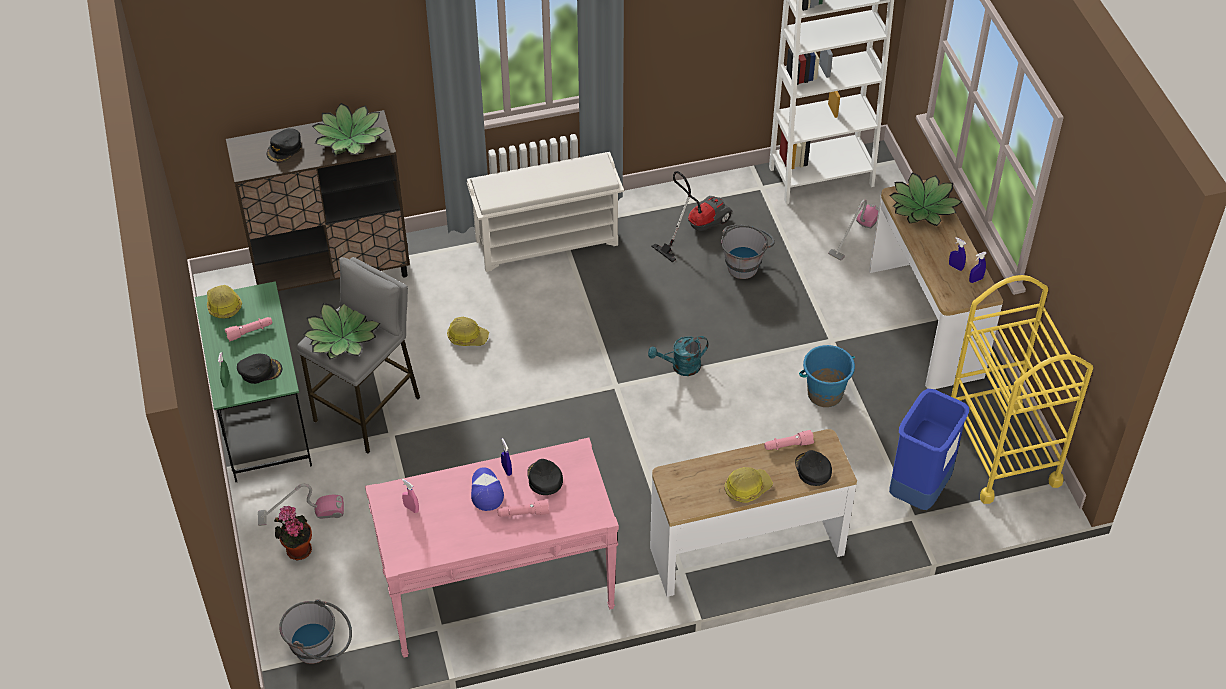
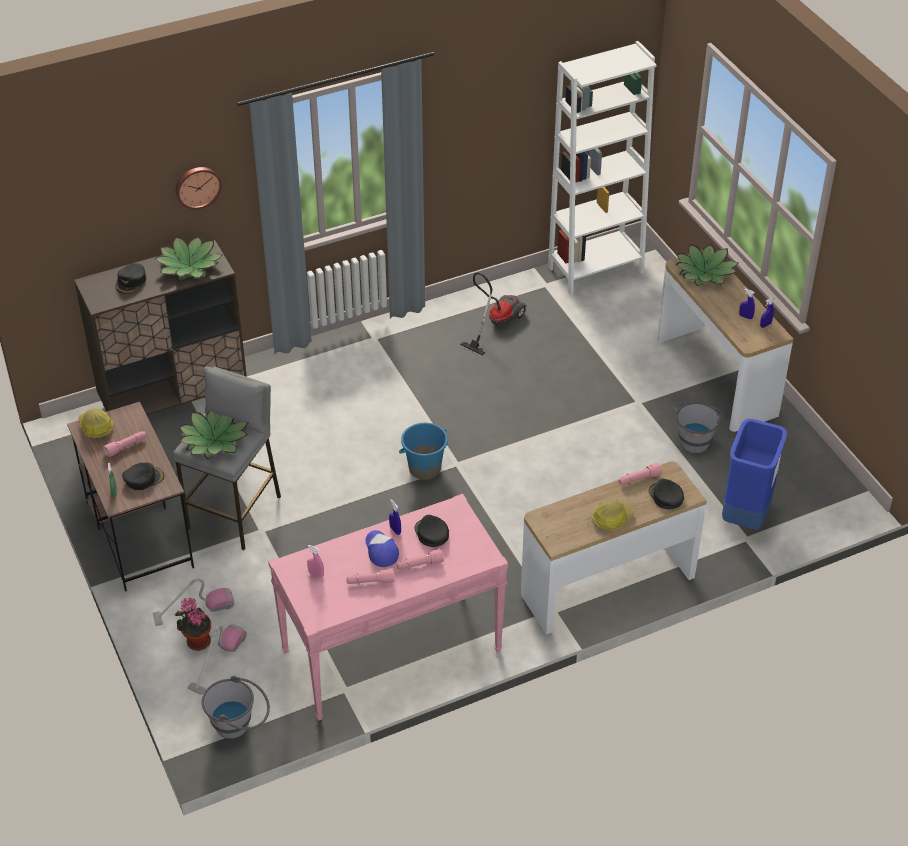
camera: 10 degrees left, 5 degrees down
(263, 419) = (138, 533): green desk -> brown desk
(365, 53) = (197, 186): none -> wall clock
(466, 525) = (370, 582): none -> pink flashlight
(467, 336) = (312, 439): hard hat -> none
(548, 241) = (366, 351): white shoe rack -> none
(681, 367) = (511, 441): turquoise watering can -> none
(744, 263) = (546, 348): grey bucket -> grey bucket (695, 438)
(824, 394) = (643, 447): blue bucket -> blue bucket (424, 468)
(855, 235) = (637, 314): vacuum cleaner -> vacuum cleaner (217, 662)
(1001, 451) = (808, 474): yellow cart -> none

